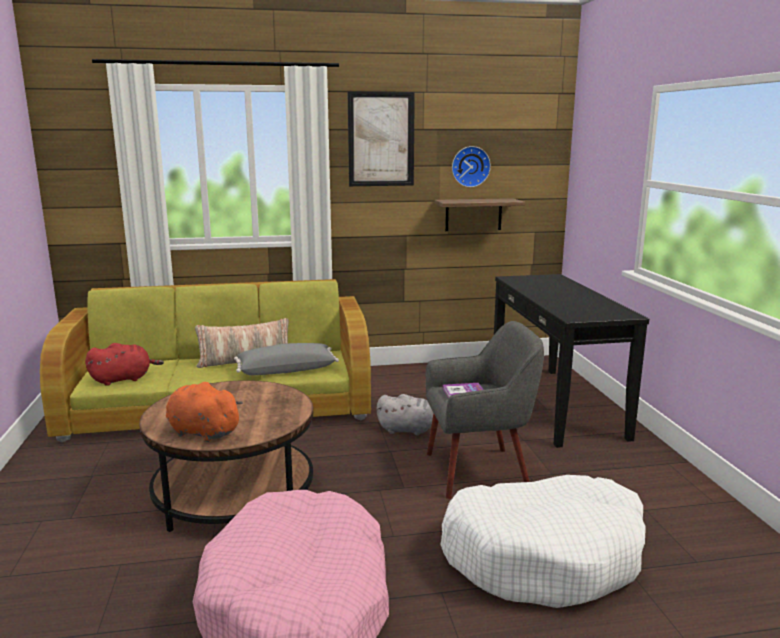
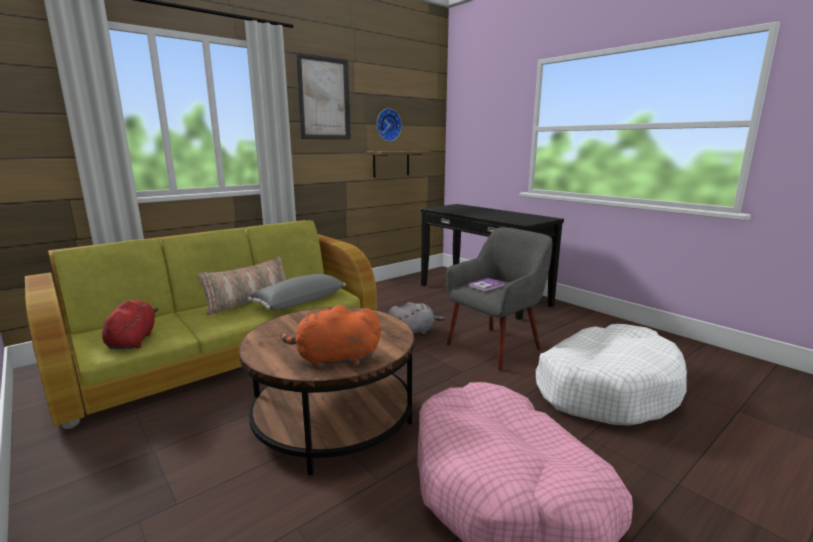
camera: 30 degrees left, 0 degrees up
(124, 379) = (133, 340): red plush toy -> red plush toy turned 45 degrees counterclockwise

